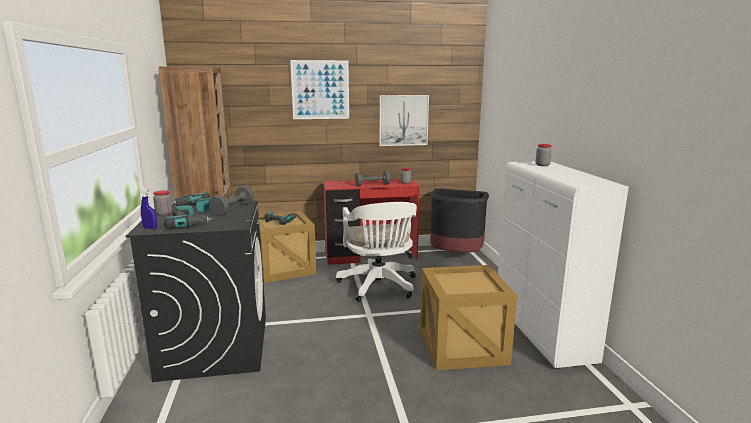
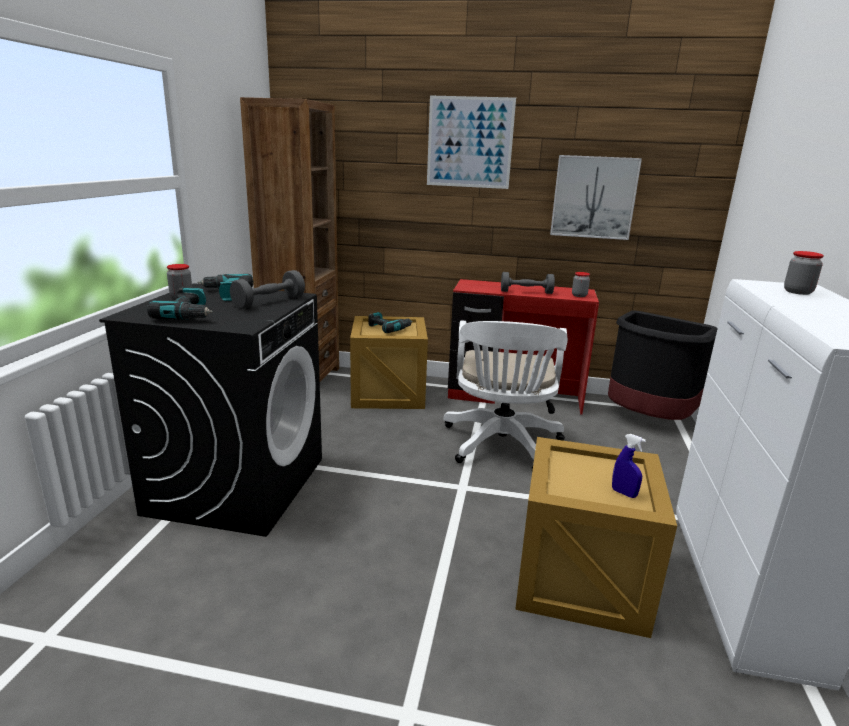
camera: 20 degrees right, 5 degrees up
(150, 228) = (138, 314): blue spray bottle -> blue spray bottle (624, 493)

